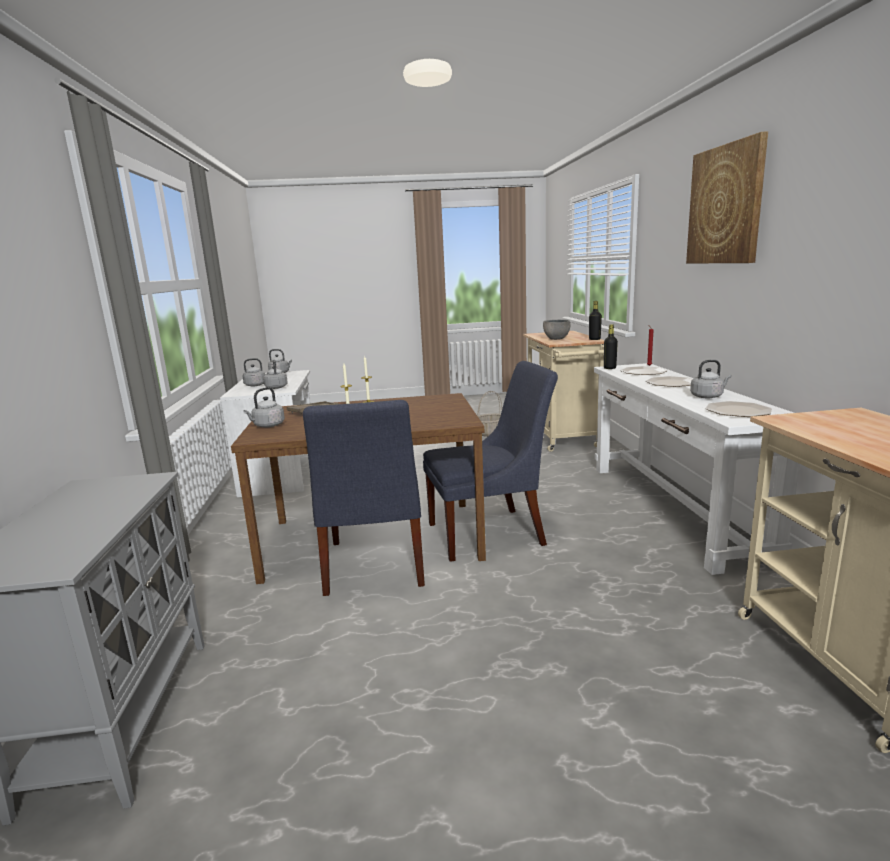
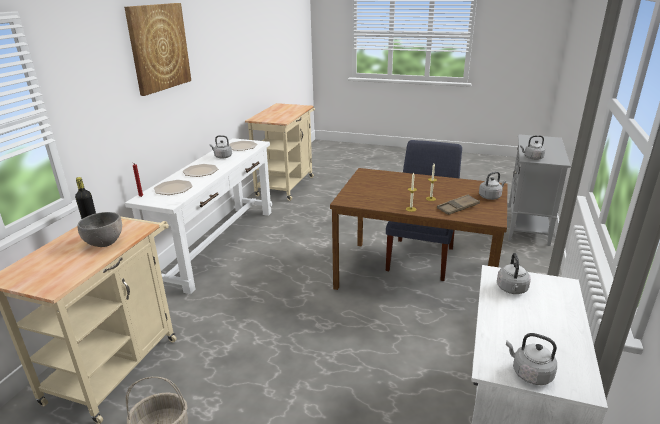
camera: 155 degrees left, 10 degrees up
(257, 385) = (547, 311): grey kettle -> grey kettle (532, 158)
(491, 533) = (339, 259): blue chair -> none
(609, 368) = (172, 202): black bottle -> none

